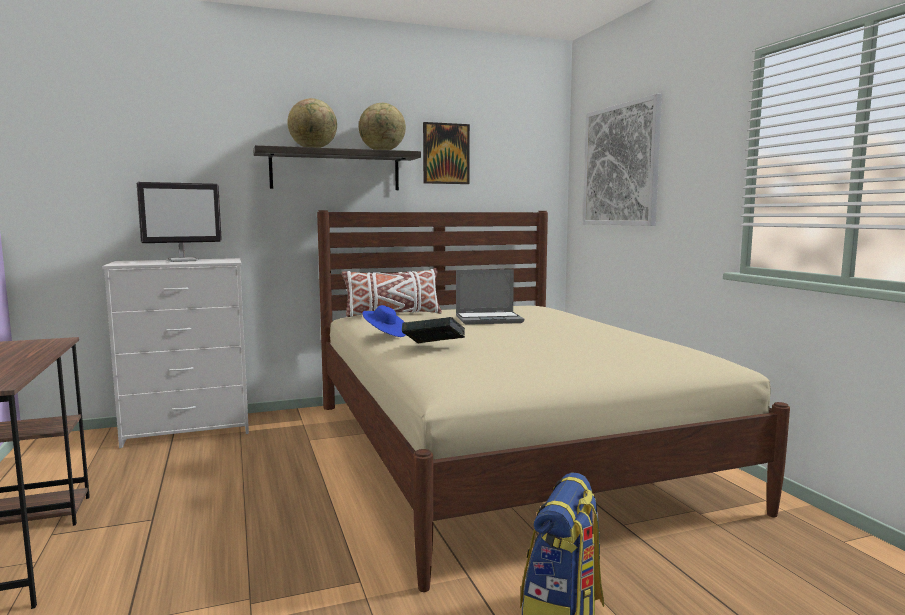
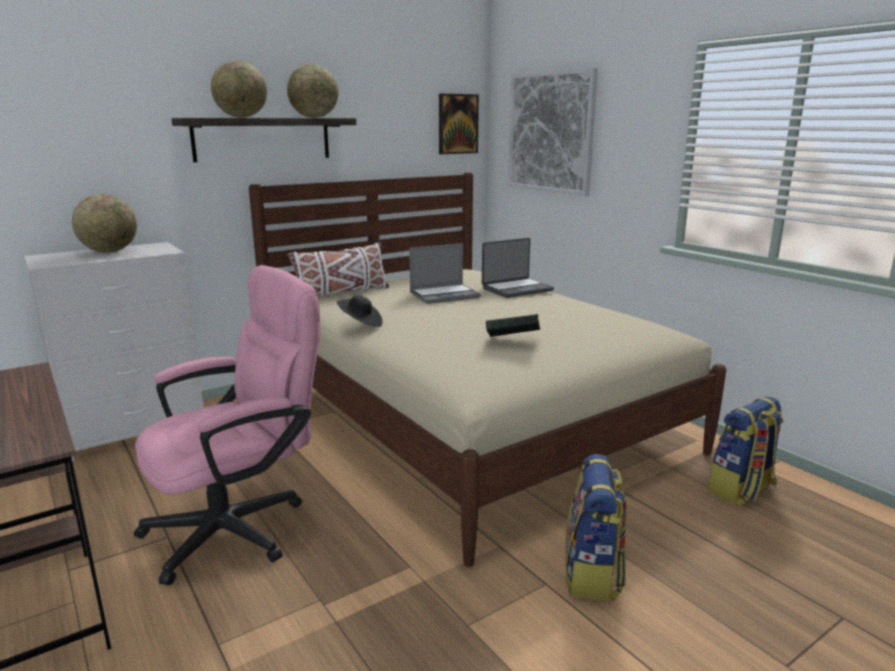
camera: 15 degrees left, 10 degrees up
(182, 260) = (110, 251): monitor -> globe
(221, 519) = (240, 526): none -> pink office chair
(384, 334) = (360, 323): blue hat -> black hat
(433, 347) = (424, 339): book -> book (512, 341)
(445, 153) = (374, 116): picture -> picture (457, 124)
(569, 319) = (516, 289): none -> laptop
(803, 561) = (741, 490): none -> backpack

